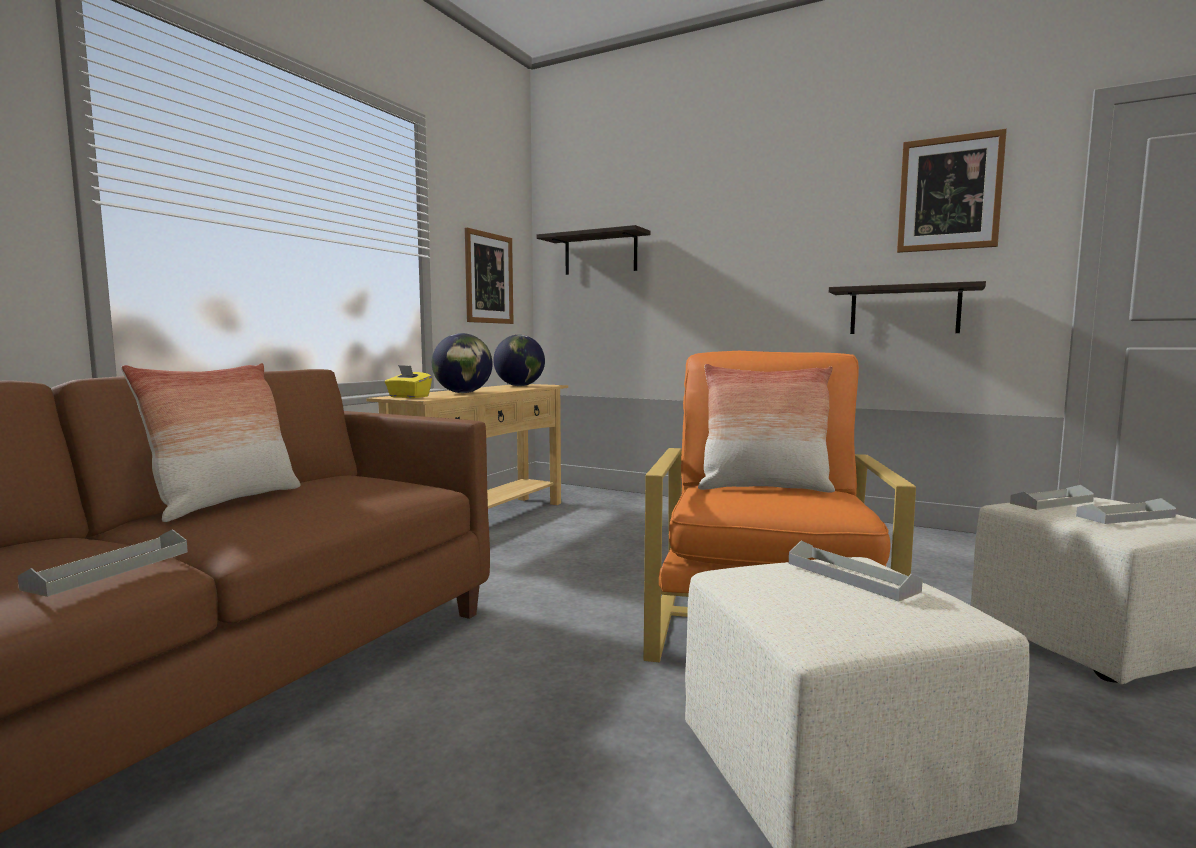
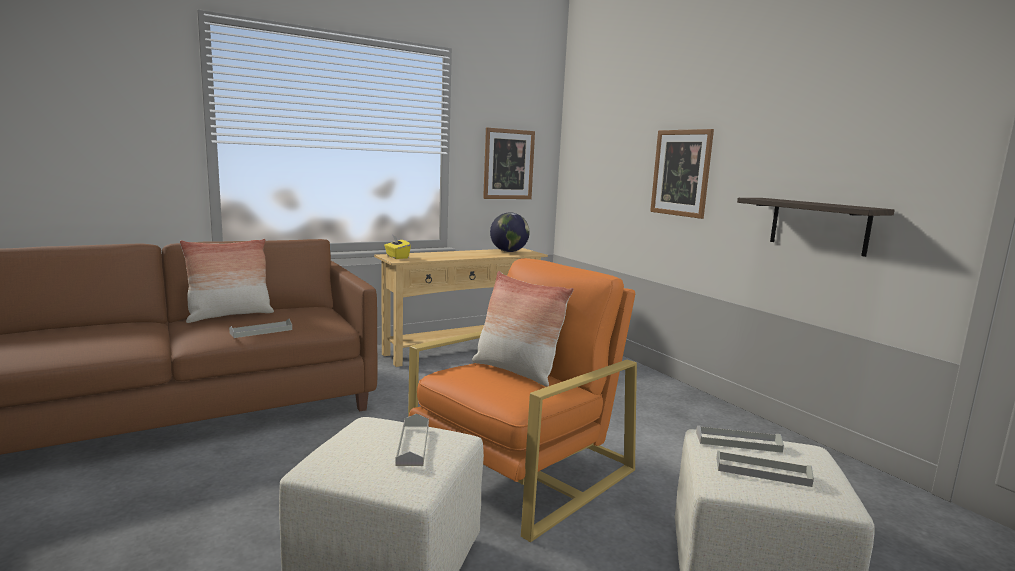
camera: 30 degrees right, 5 degrees up
(110, 569) = (127, 344): grey tray -> grey tray (261, 331)
(463, 393) = (443, 256): globe -> none
(600, 253) = (600, 145): shelf -> none
(949, 193) = (872, 110): picture -> picture (681, 173)

